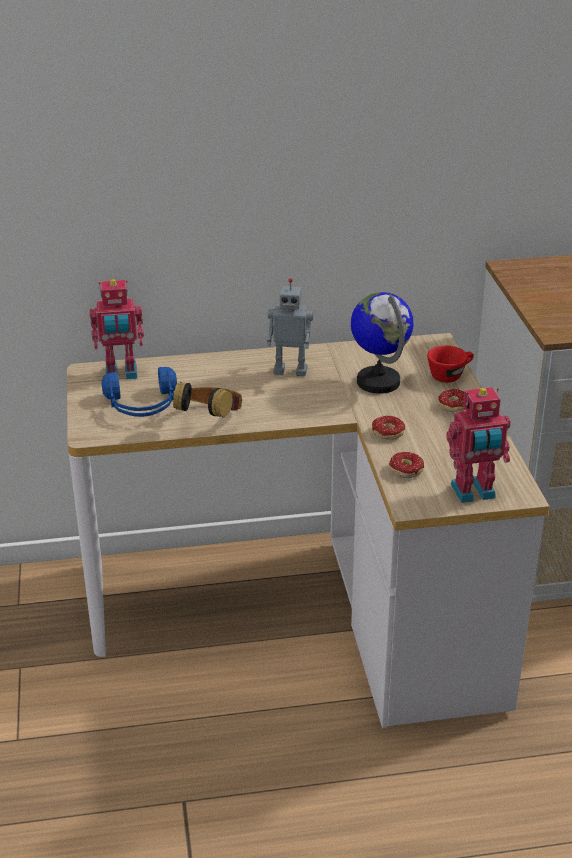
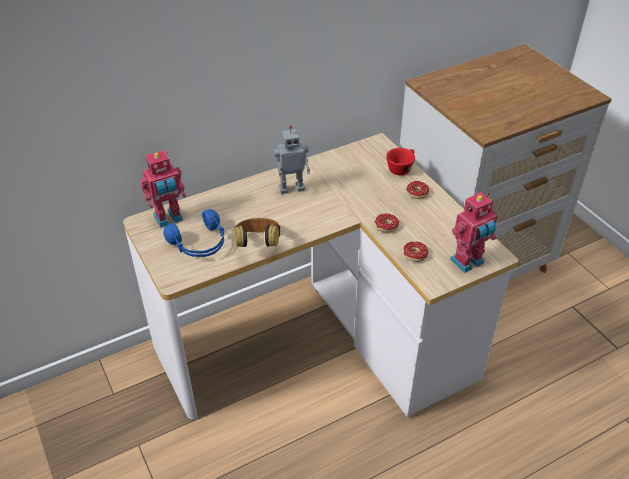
camera: 20 degrees left, 10 degrees up
(378, 382) = (357, 184): globe -> none

